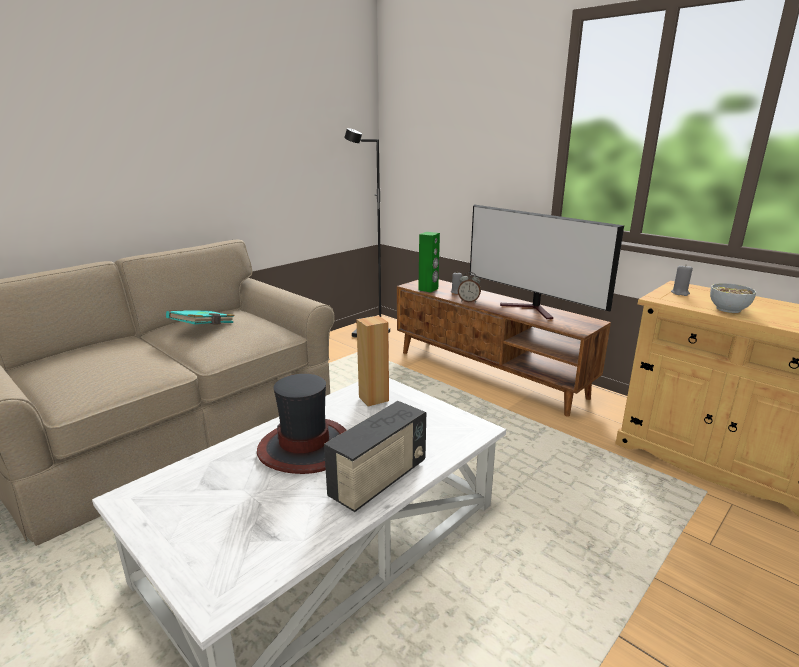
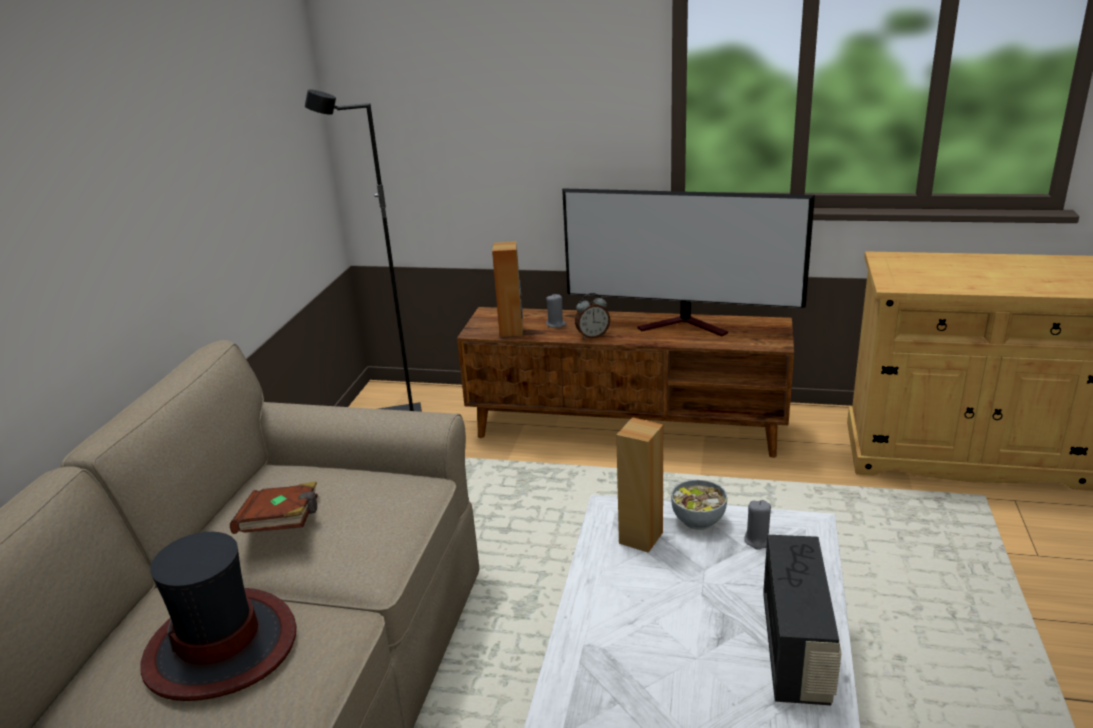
camera: 30 degrees left, 5 degrees up
(204, 328) = (283, 525): turquoise book -> brown book
(305, 447) = (654, 650): hat -> hat (221, 646)
(428, 289) = (511, 331): green speaker -> brown speaker
(680, 293) = (901, 270): grey candle -> grey candle (758, 540)
(728, 309) = (972, 282): bowl -> bowl (698, 520)

